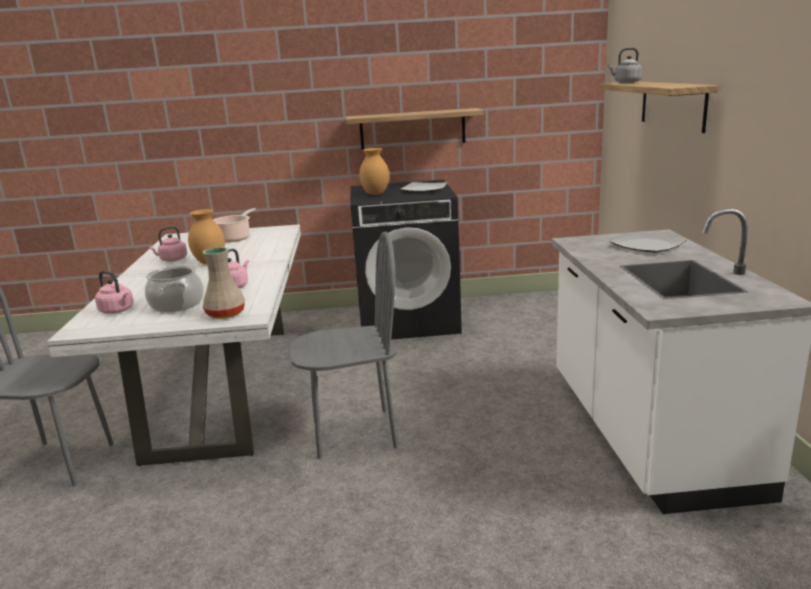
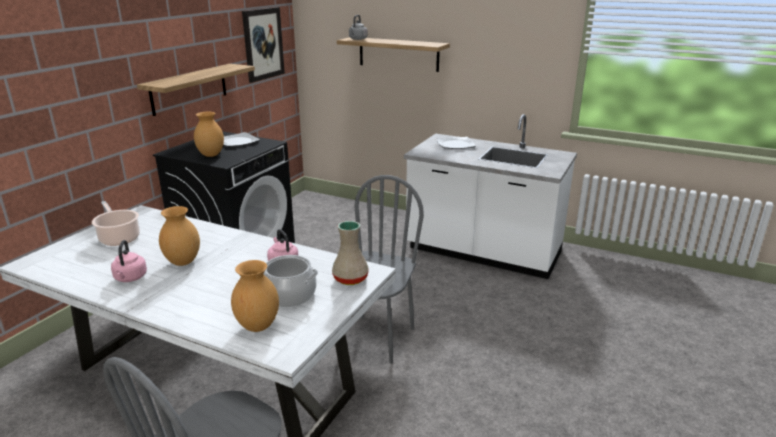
camera: 60 degrees left, 5 degrees up
(118, 311) = (258, 326): pink kettle -> brown vase
(538, 89) = (263, 44): none -> picture

